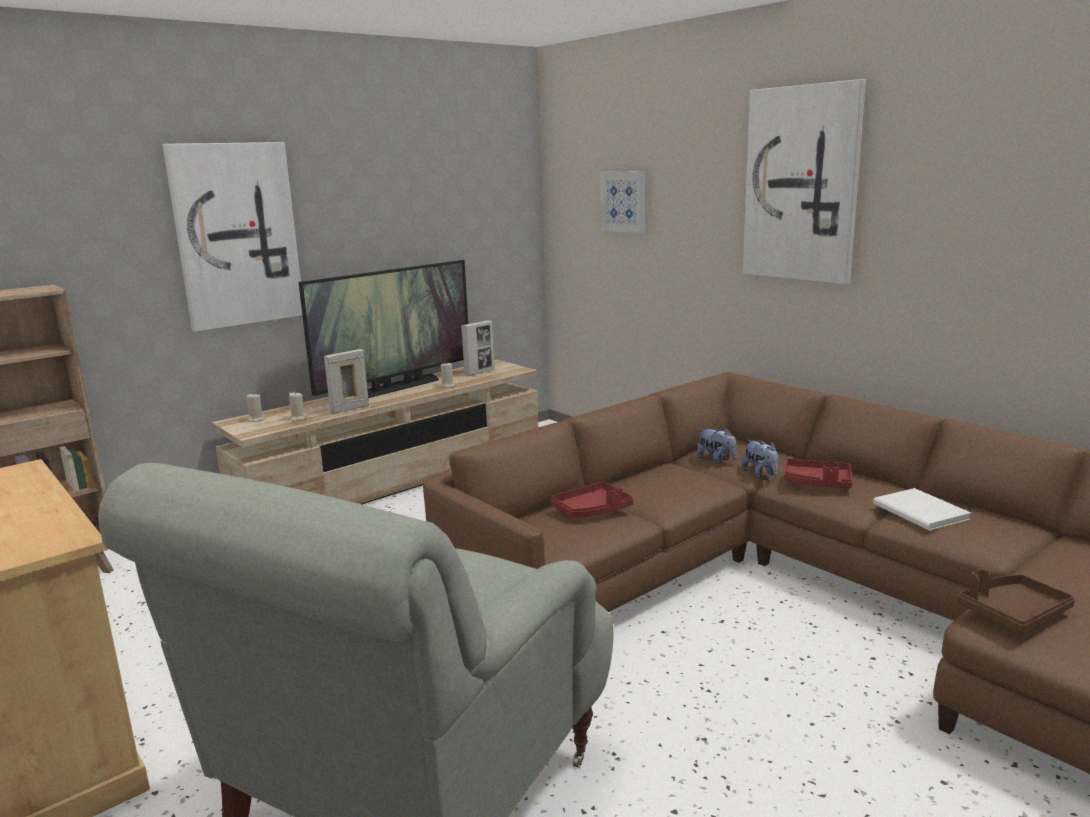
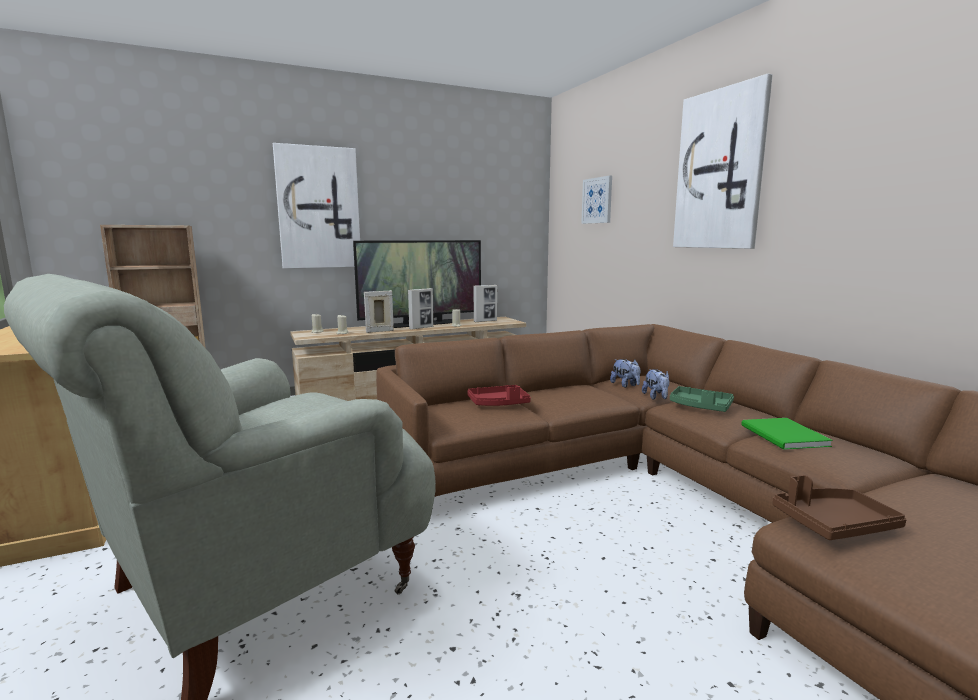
camera: 15 degrees right, 5 degrees down
(402, 395) = (421, 328): none -> picture frame
(817, 483) = (700, 407): red tray -> green tray
(920, 513) = (784, 436): white book -> green book

